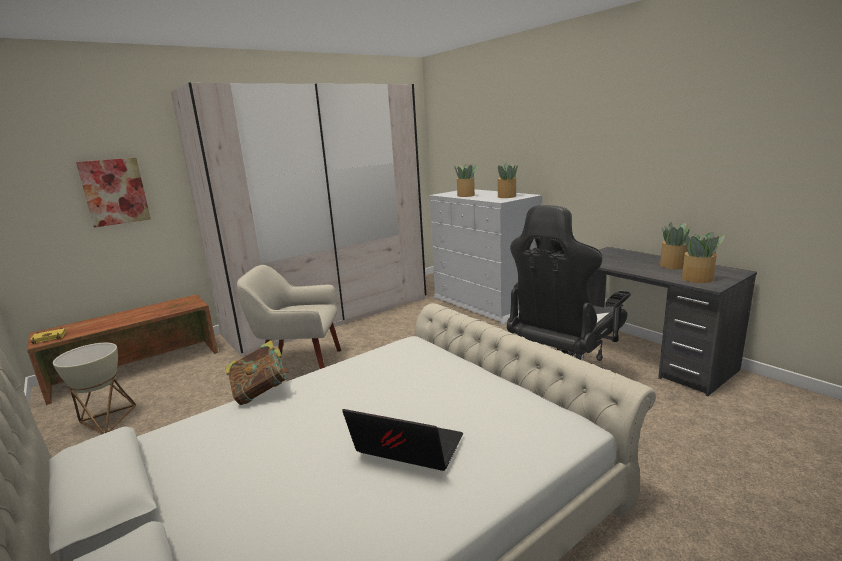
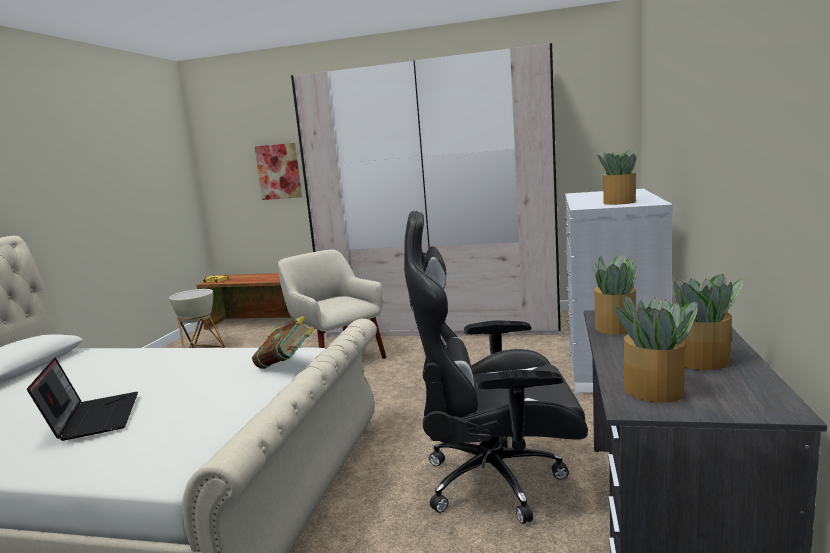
camera: 50 degrees right, 5 degrees down
(261, 392) = (167, 348): book -> book (286, 365)
(465, 195) = (590, 197): potted plant -> potted plant (615, 327)

